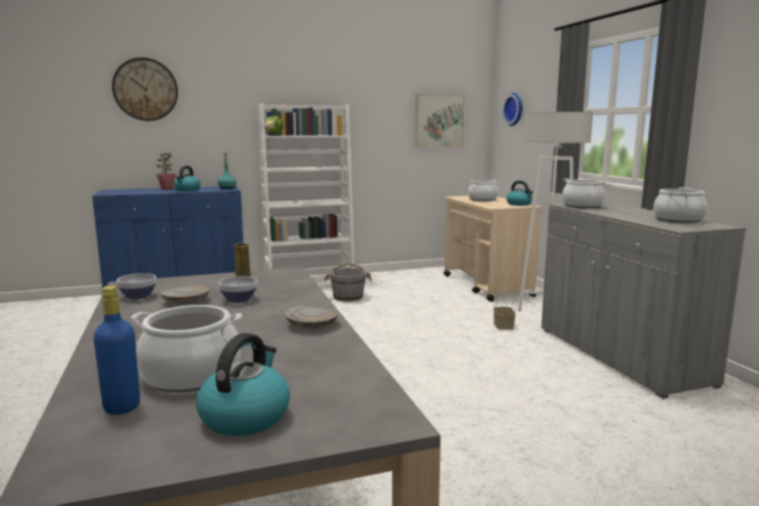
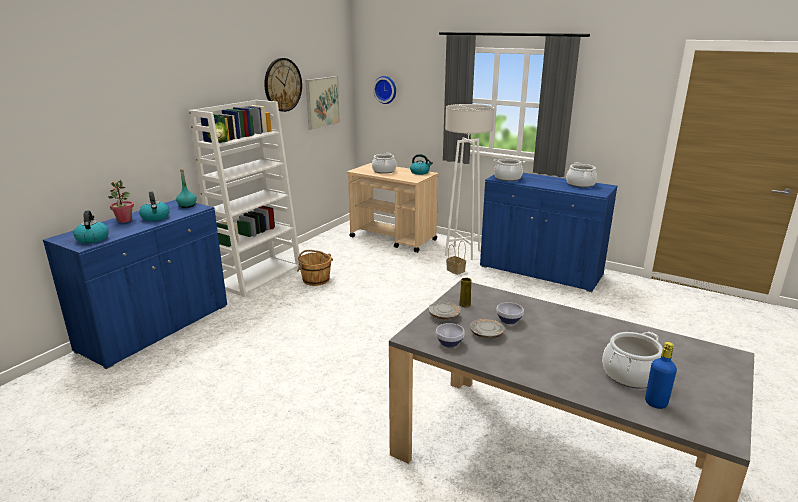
camera: 40 degrees left, 10 degrees up
(145, 89) = (75, 110): wall clock -> wall clock (282, 85)
(245, 416) = (698, 380): kettle -> kettle (92, 239)
(312, 324) = (587, 321): grey plate -> grey plate (444, 315)
(348, 297) = (315, 279): grey bucket -> brown bucket
(620, 355) = (540, 271): grey cabinet -> blue cabinet

